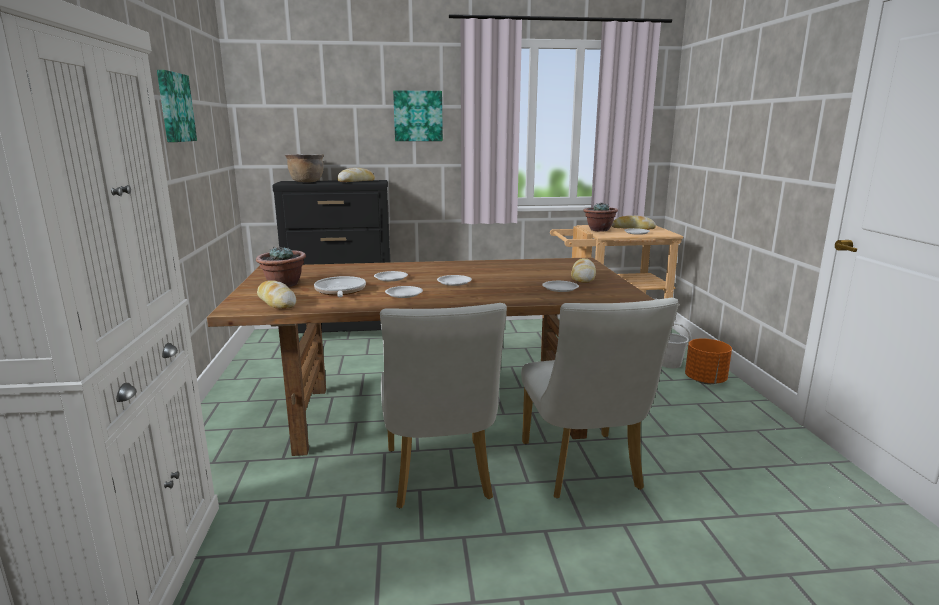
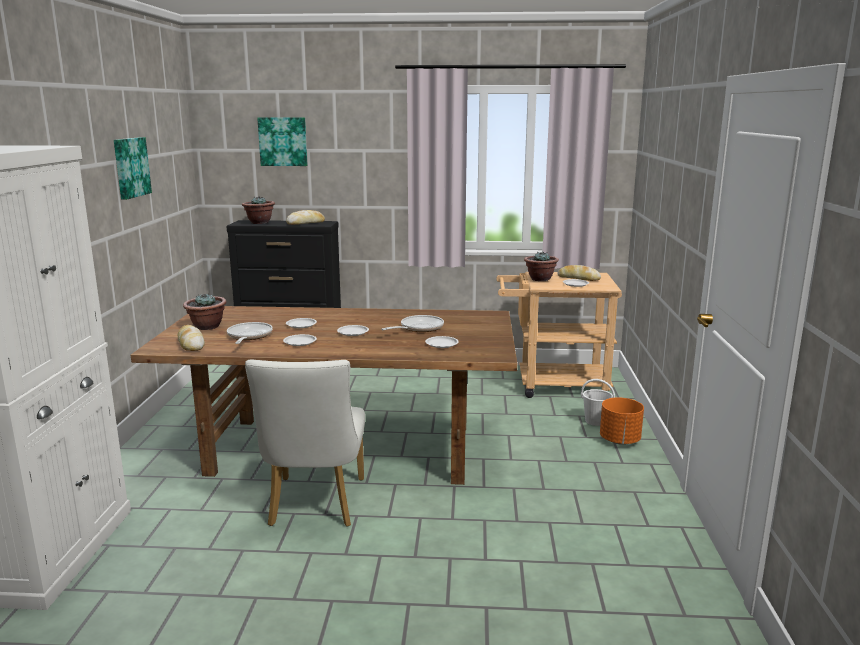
camera: 10 degrees right, 0 degrees up
(306, 182) = (259, 222): brown cooking pot -> potted plant
(418, 116) = (368, 160): picture -> picture (283, 141)
(520, 275) = (418, 328): none -> frying pan
(583, 277) = (475, 333): bread -> none
(584, 470) = (444, 511): white chair -> none

